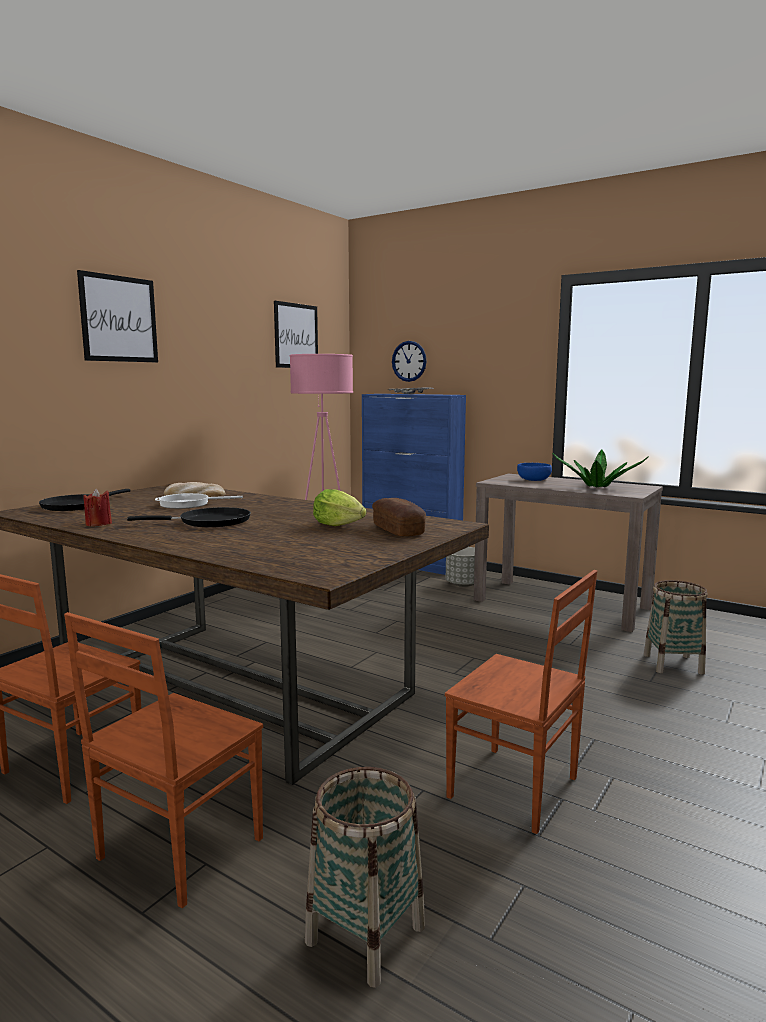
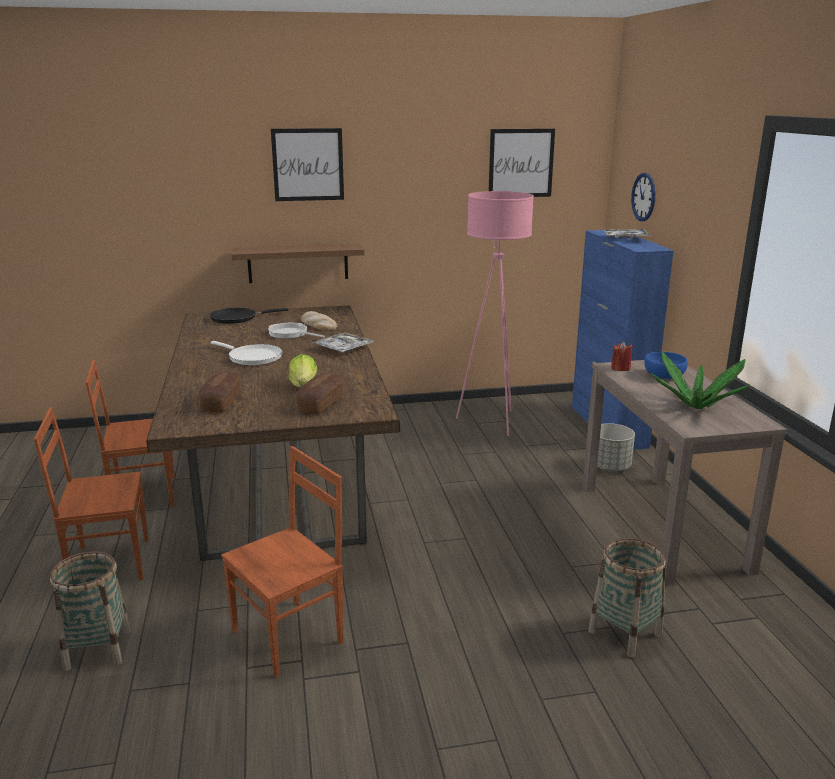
camera: 45 degrees right, 10 degrees up
(98, 524) = (202, 341): red candle -> red candle (620, 368)
(112, 438) = (298, 263): none -> brown shelf
(209, 522) = (252, 357): black frying pan -> white frying pan
(280, 502) = (343, 348): none -> tray
(303, 550) = (221, 403): none -> bread
(514, 789) = (290, 637): brown chair -> brown chair turned 120 degrees counterclockwise

